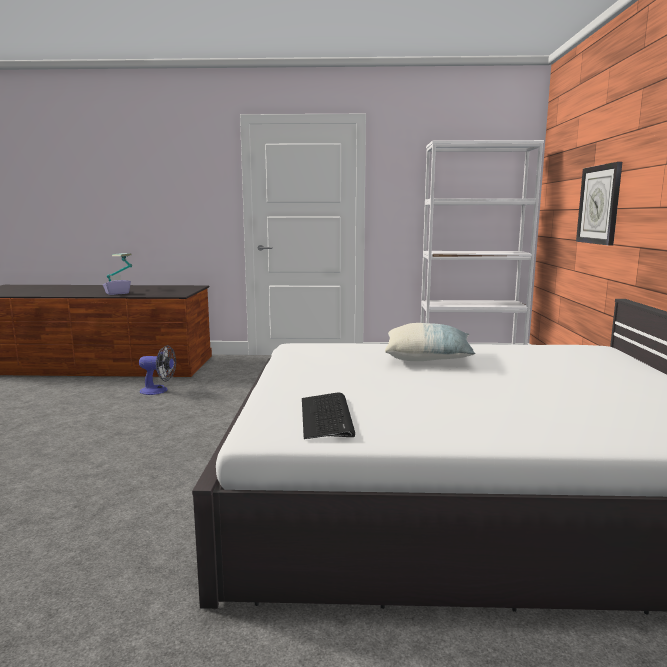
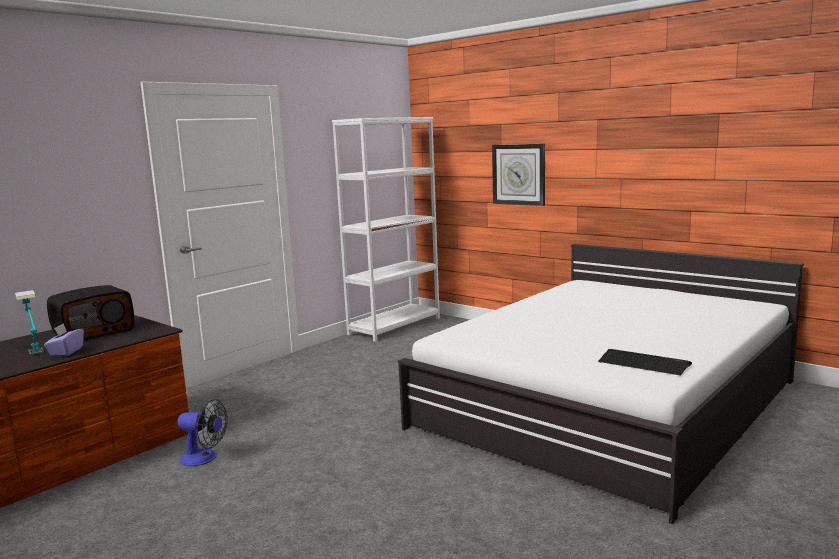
camera: 50 degrees left, 0 degrees up
(158, 391) = (204, 458): fan -> fan turned 60 degrees clockwise
(160, 289) = (94, 332): none -> radio
(428, 358) = (545, 316): pillow -> none

